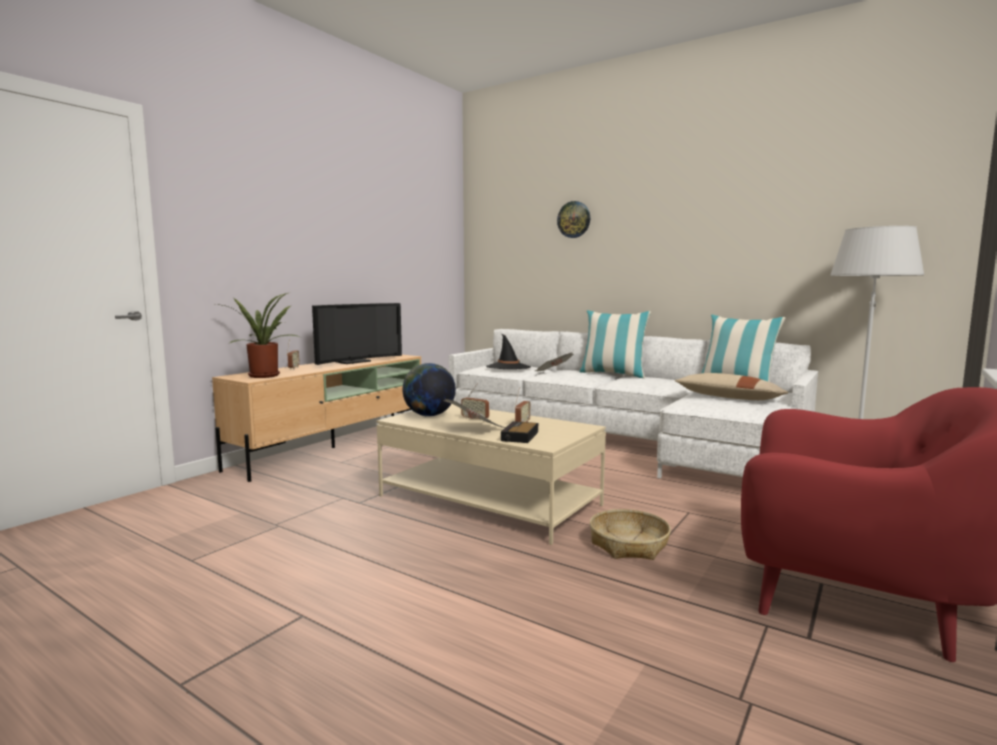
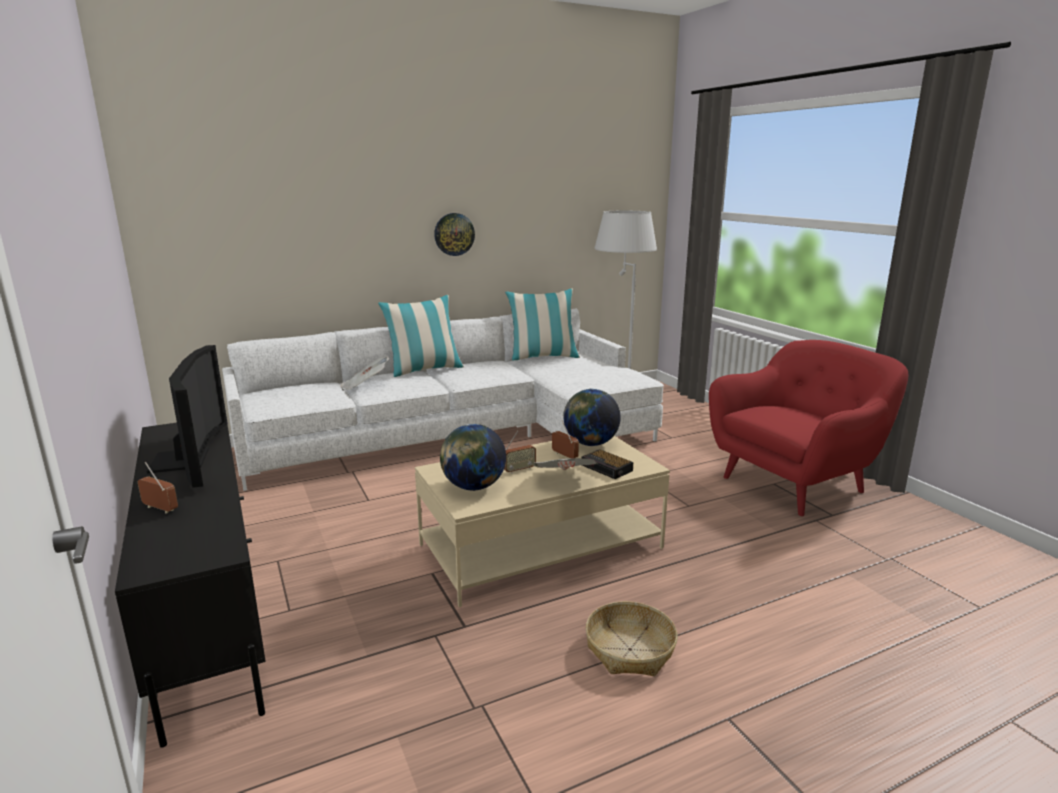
camera: 60 degrees left, 10 degrees up
(264, 375) = (196, 540): potted plant -> none
(334, 447) = (208, 602): beige tv stand -> black tv stand
(508, 367) = (303, 394): black hat -> none
(563, 426) = (590, 444): none -> globe
(574, 219) = (322, 185): wall clock -> wall clock (454, 234)
(628, 544) = (684, 518): basket -> basket (629, 650)
(729, 398) = (575, 370): beige pillow -> none

